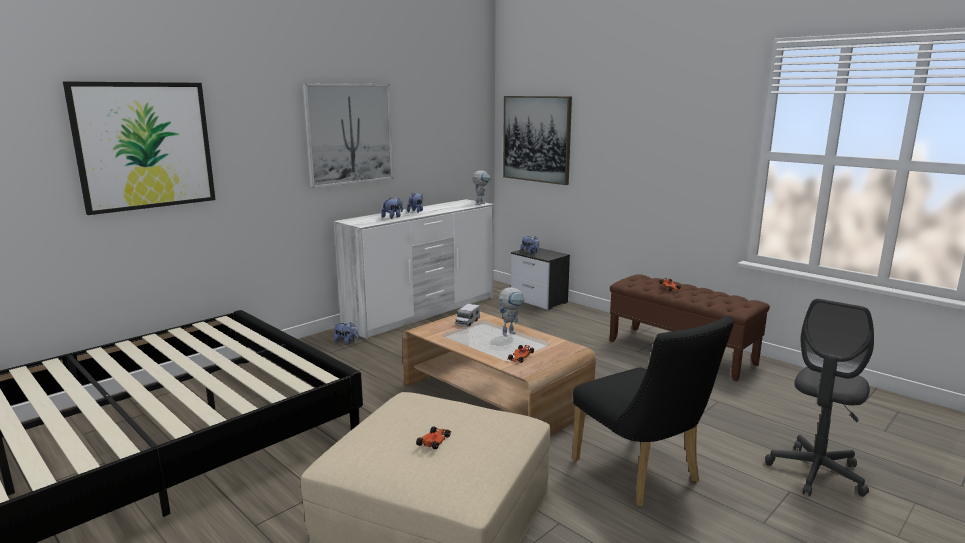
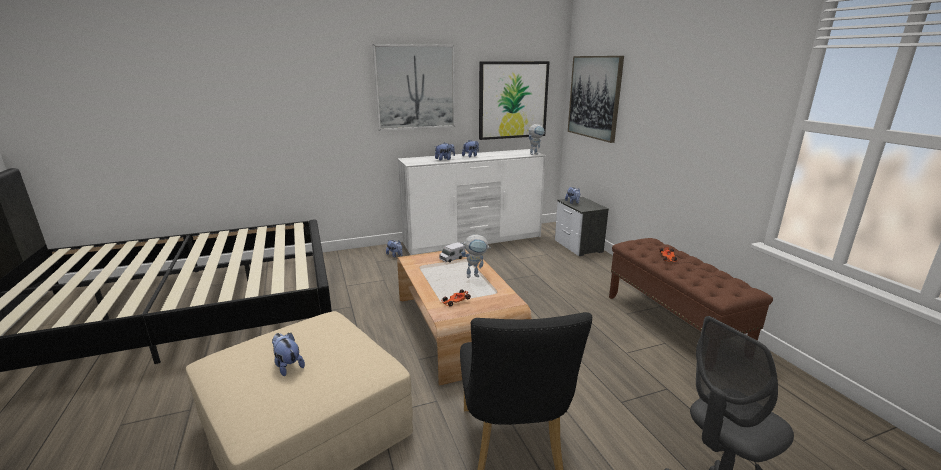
camera: 25 degrees right, 5 degrees up
(145, 146) = (242, 91): picture -> picture (513, 100)
(434, 441) = (288, 366): toy car -> plush toy

